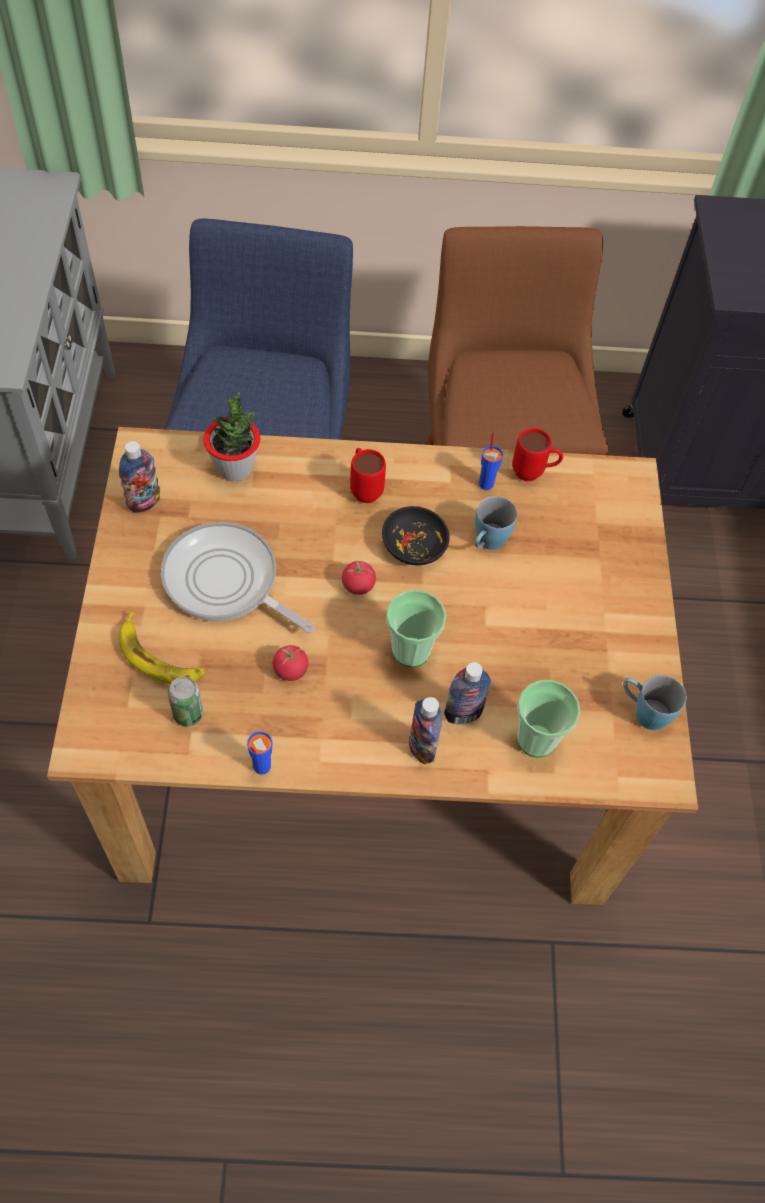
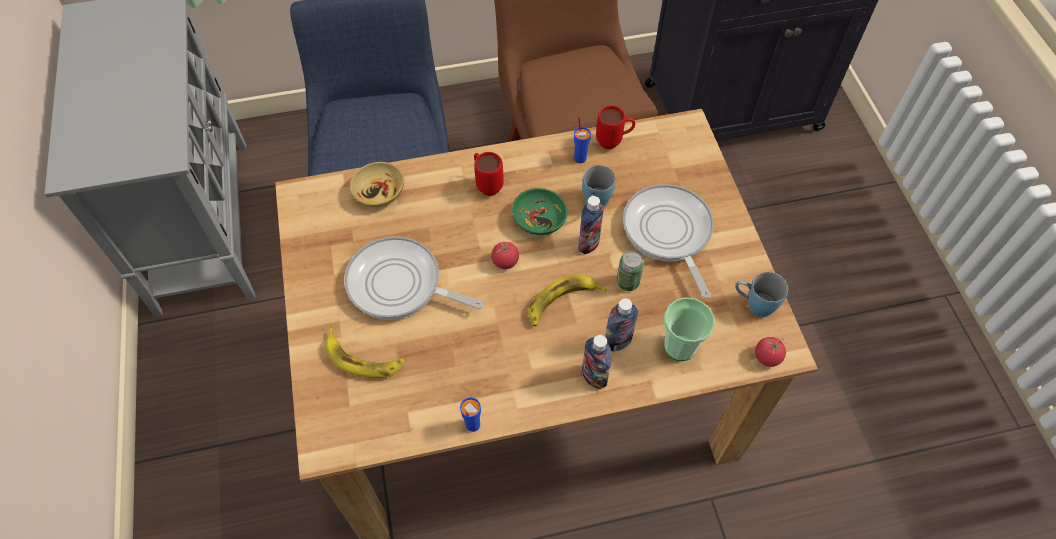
camera: 10 degrees left, 0 degrees up
(144, 502) = (314, 237): bottle -> bottle (589, 244)
(188, 714) = (401, 398): can -> can (627, 282)
(235, 468) = (379, 193): potted plant -> beige bowl
(290, 670) = (472, 342): tomato -> tomato (767, 357)
(411, 650) = (562, 302): cup -> banana
(415, 545) = (540, 219): black bowl -> green bowl
(566, 600) = (668, 233): none -> frying pan

